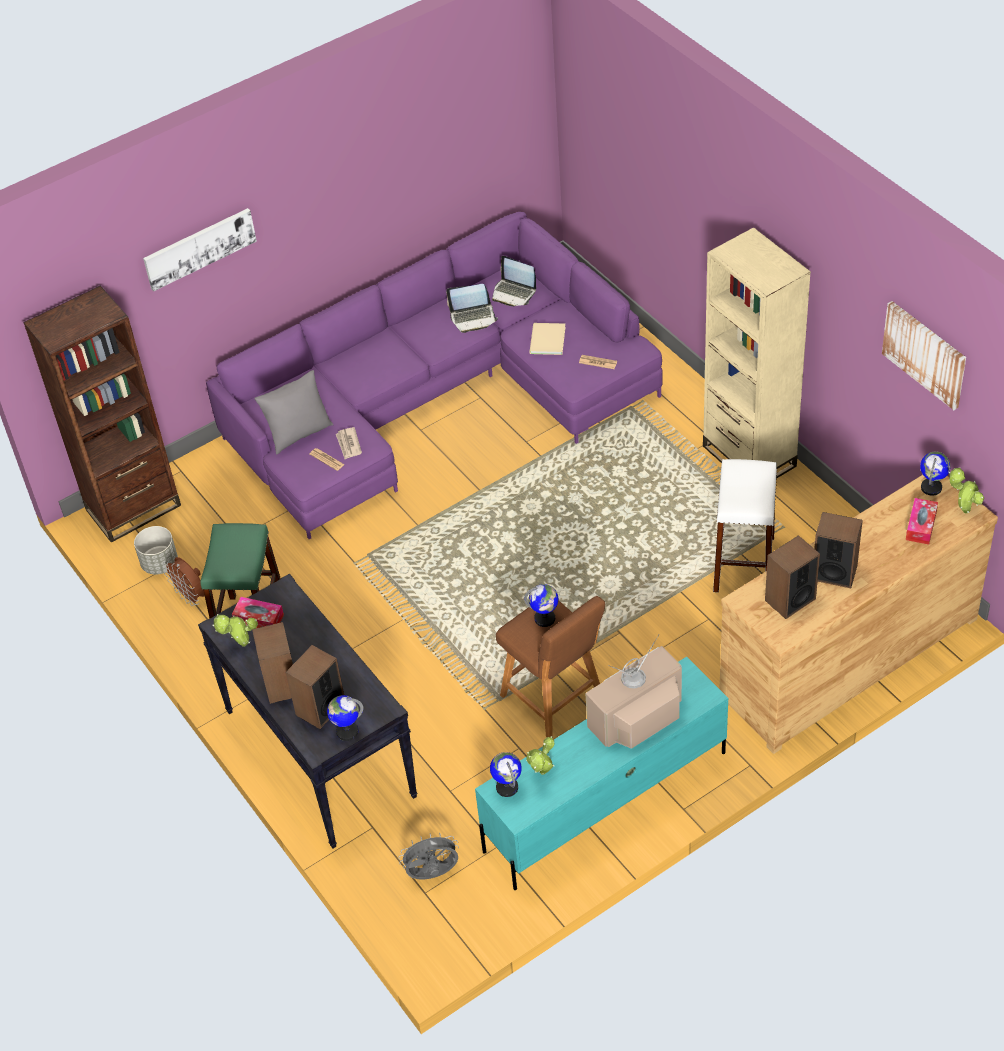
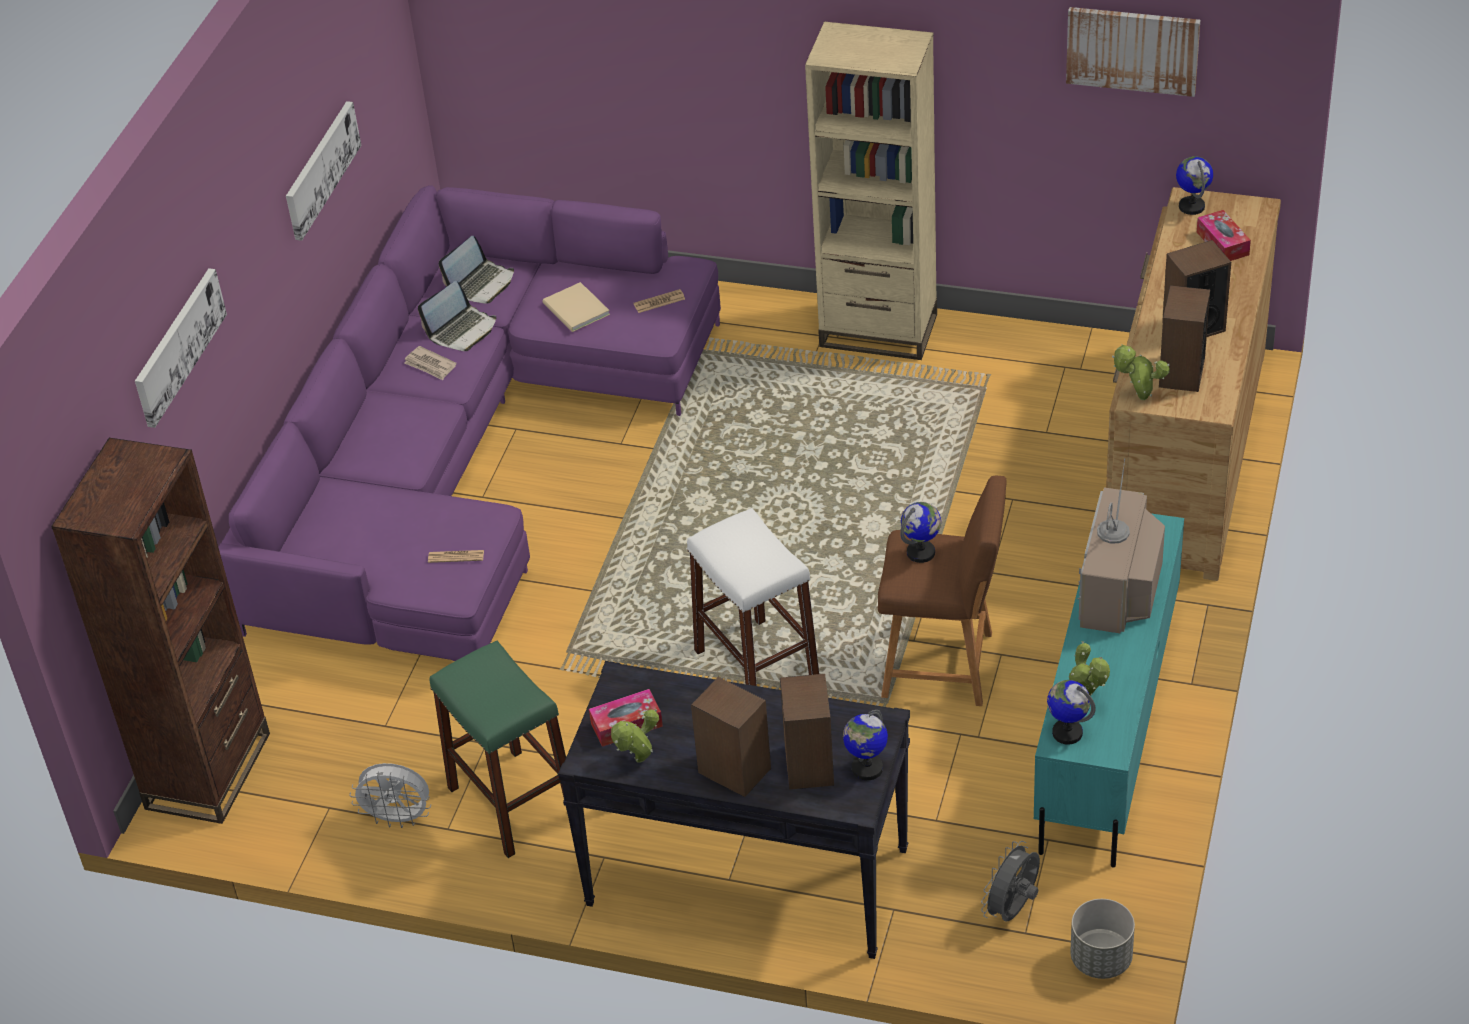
camera: 40 degrees left, 5 degrees down
(159, 563) = (315, 808): grey planter -> grey planter (1100, 959)
(191, 597) = (398, 818): brown fan -> white fan
(299, 434) = (389, 550): grey pillow -> none
(348, 444) = (464, 528): newspaper -> newspaper (430, 365)
(405, 173) = (321, 169): none -> picture
(514, 293) = (481, 284): laptop -> laptop turned 45 degrees counterclockwise
(743, 564) = (988, 430): white stool -> white stool (757, 667)
(963, 510) = (1244, 209): potted plant -> potted plant (1139, 398)

